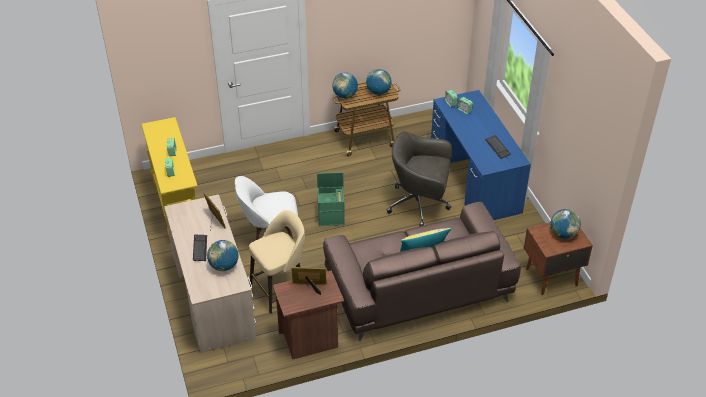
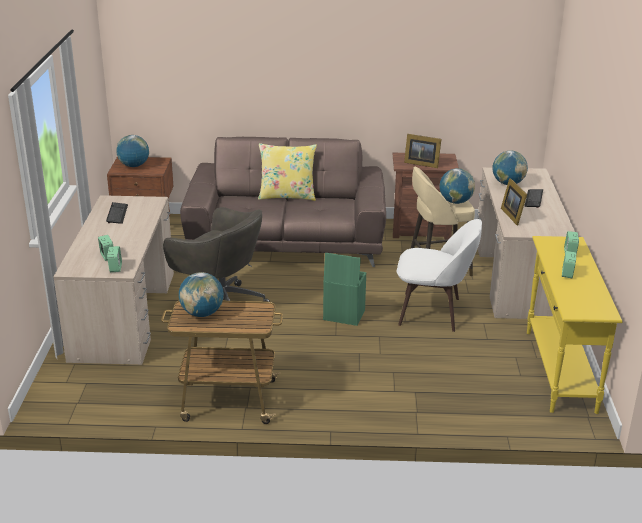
camera: 160 degrees left, 15 degrees down
(345, 95) = (260, 318): globe -> globe (455, 202)
(474, 179) = (125, 314): blue desk -> beige desk

